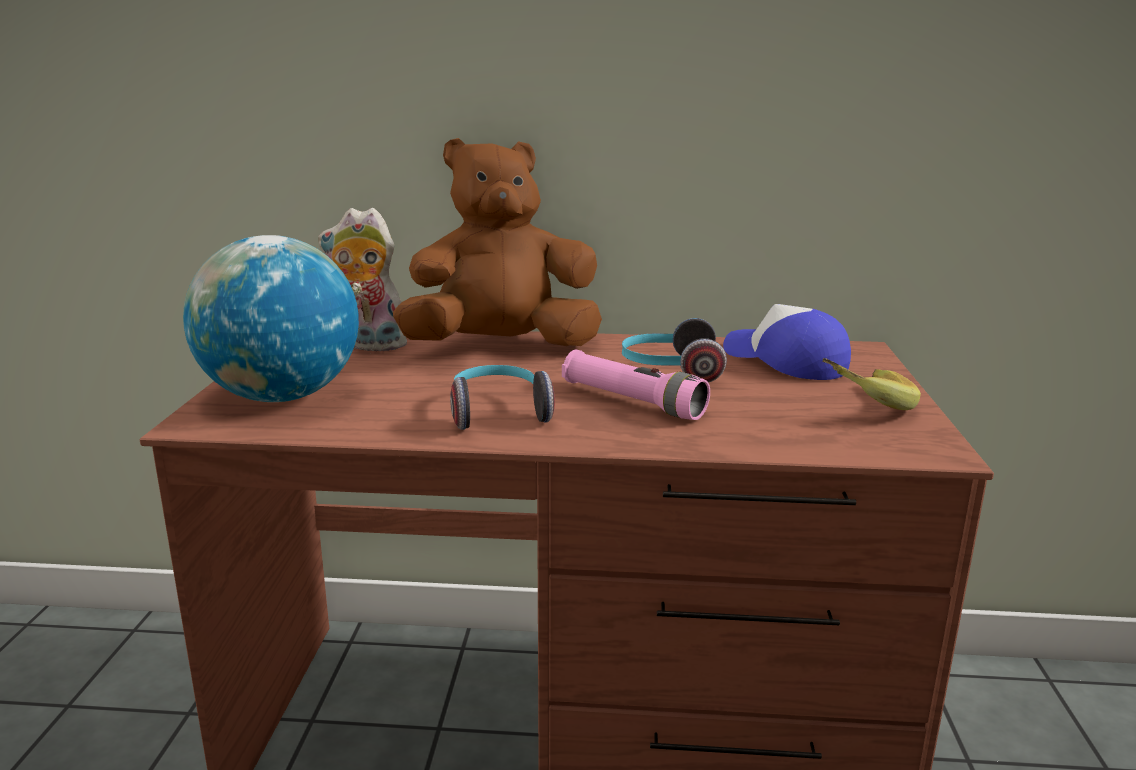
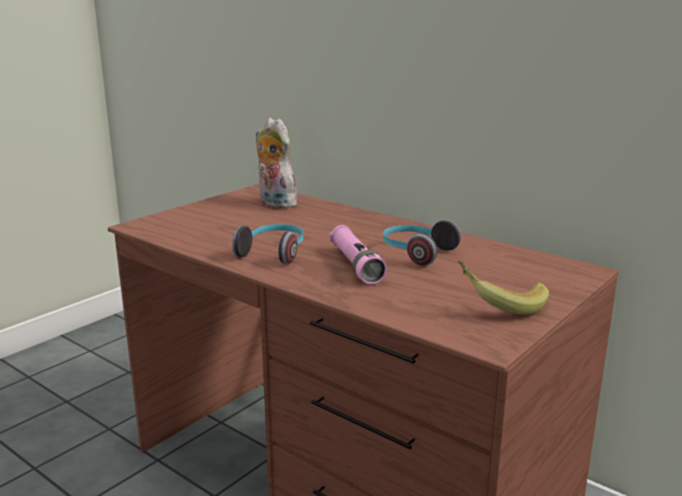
camera: 35 degrees right, 0 degrees up
(281, 396) = (191, 221): globe -> none
(501, 347) = (342, 218): brown plush toy -> none
(785, 361) = (507, 265): cap -> none

